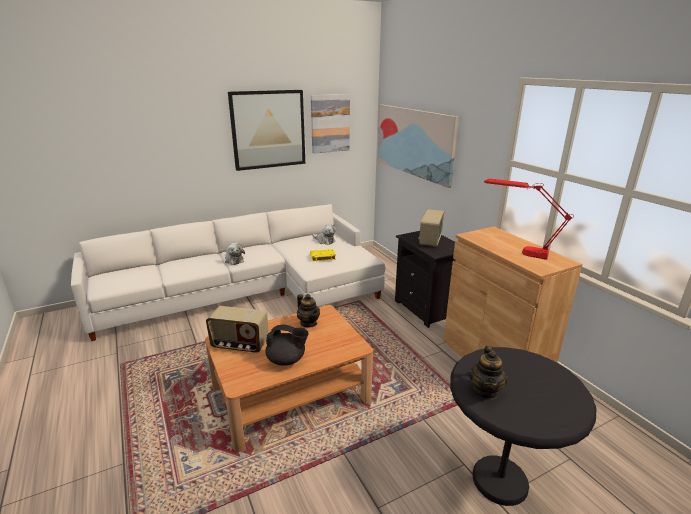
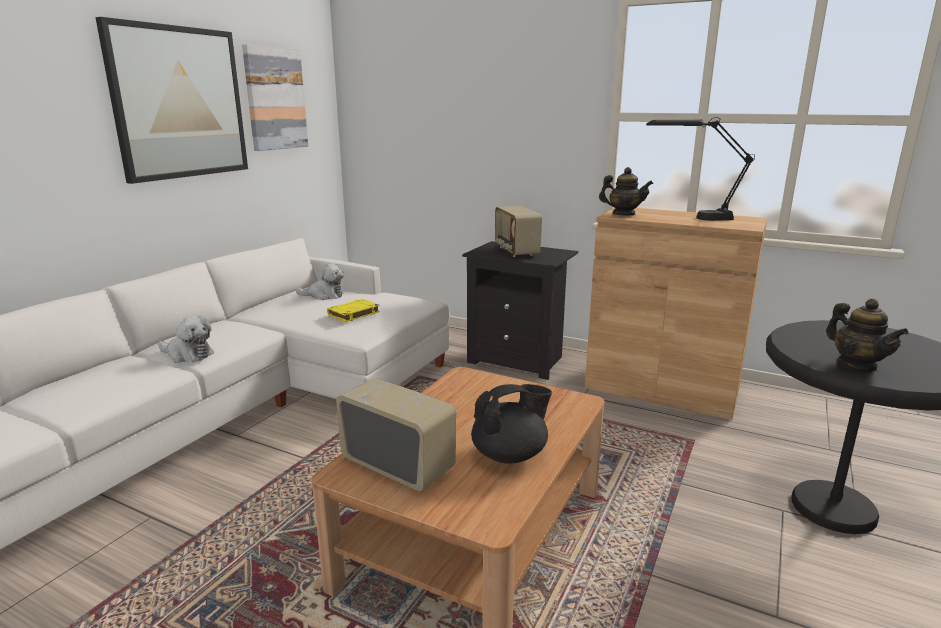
camera: 35 degrees left, 5 degrees down
(240, 345) = (398, 466): radio -> radio turned 120 degrees counterclockwise
(308, 323) = (464, 397): teapot -> teapot (623, 214)
(413, 142) = (425, 120): picture -> none
(517, 251) = (692, 219): red table lamp -> black table lamp

